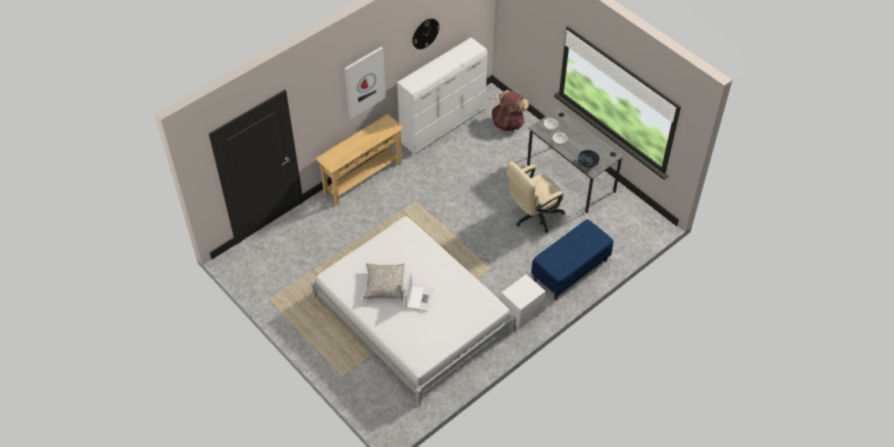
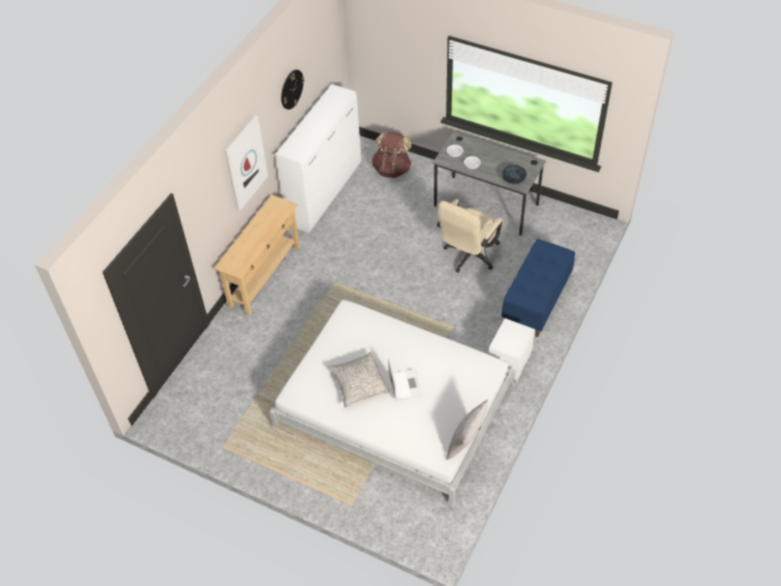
camera: 20 degrees left, 0 degrees up
(442, 357) = (465, 442): none -> grey pillow

